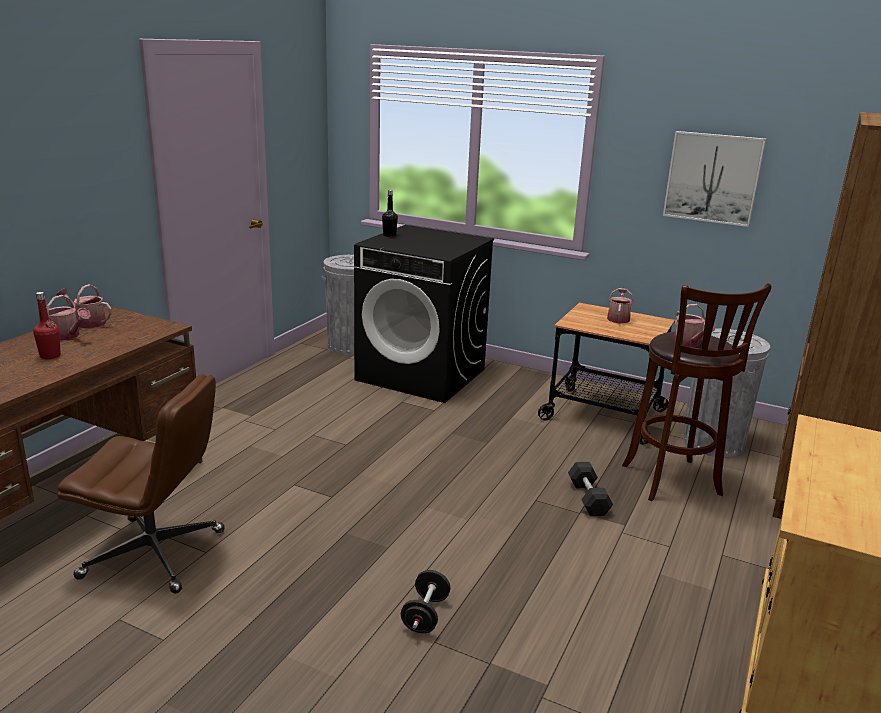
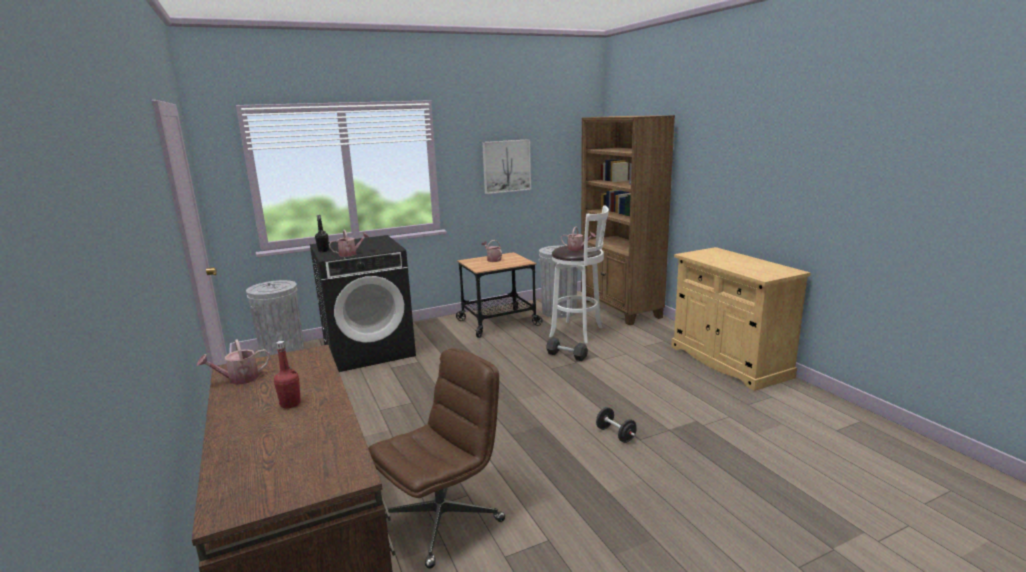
camera: 50 degrees left, 5 degrees down
(67, 336) = (255, 391): watering can -> watering can (350, 254)
(673, 482) = (579, 332): brown stool -> white stool

